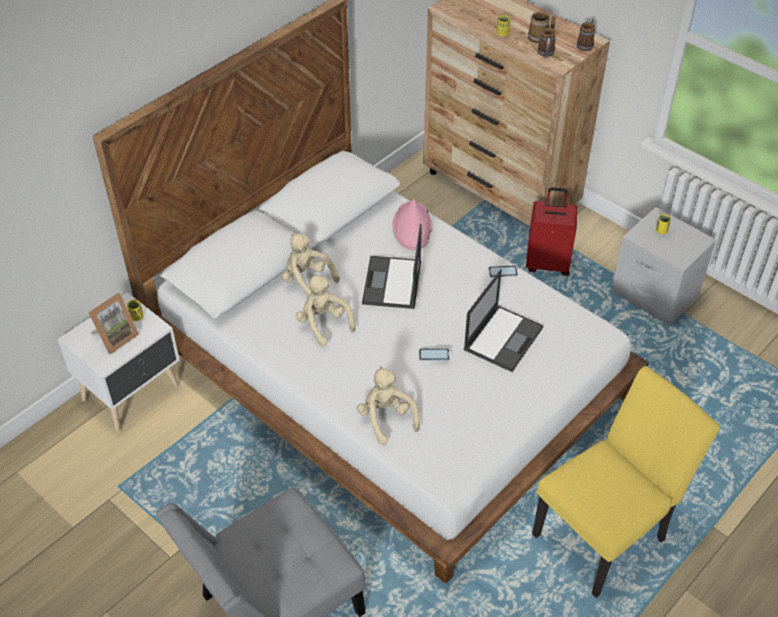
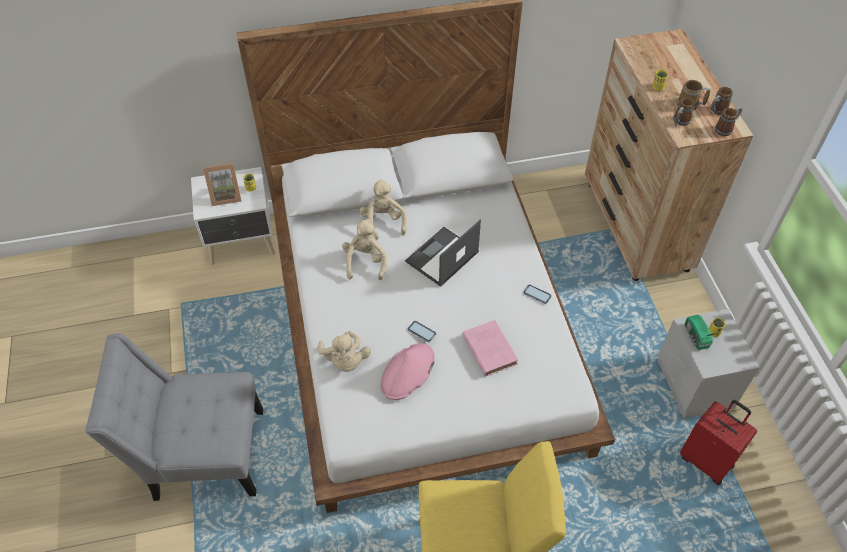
camera: 35 degrees right, 5 degrees up
(386, 418) = (345, 361): beige plush toy -> beige plush toy turned 150 degrees clockwise
(412, 227) = (498, 220): pink hat -> pink hat (407, 372)
(503, 337) = (488, 349): laptop -> pink book
(548, 264) = (622, 308): red suitcase -> red suitcase (707, 460)
(565, 33) = (716, 111): none -> mug
(652, 242) = (696, 337): none -> radio

